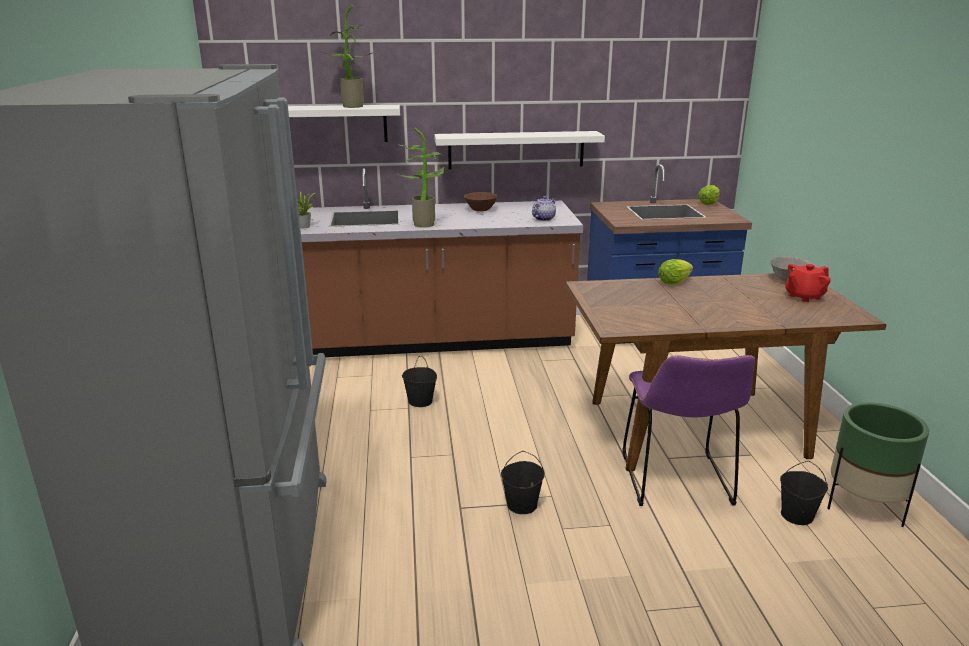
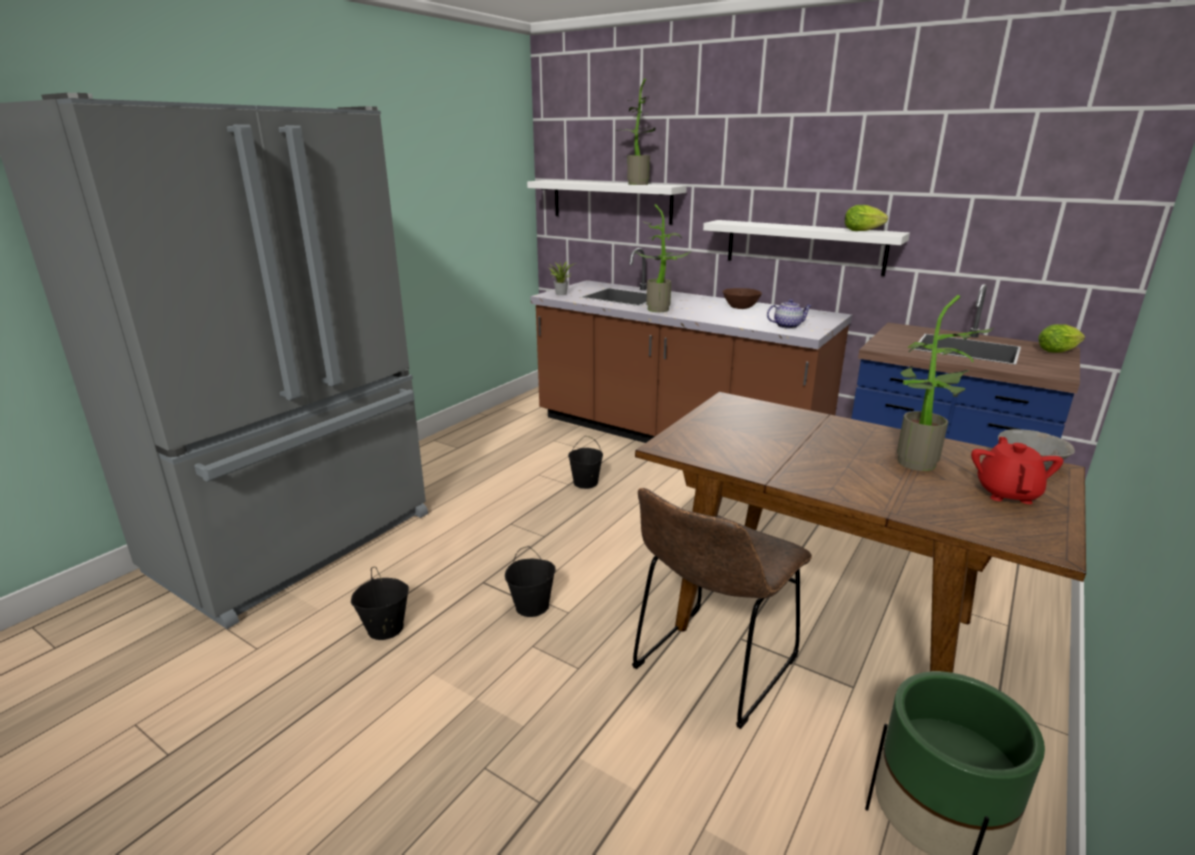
camera: 40 degrees right, 0 degrees up
(675, 282) = (847, 425): lettuce -> lettuce (864, 231)
(677, 483) = (711, 668): purple chair -> brown chair
(748, 295) = (919, 465): none -> potted plant
(797, 516) = (806, 789): black bucket -> black bucket (385, 628)
(804, 297) = (1007, 493): red teapot -> red teapot turned 90 degrees clockwise

